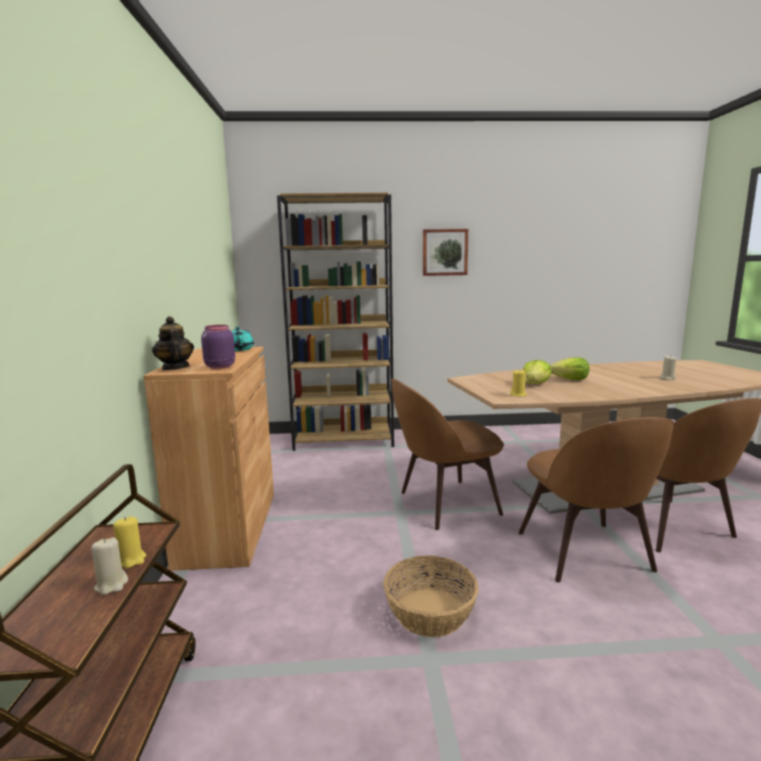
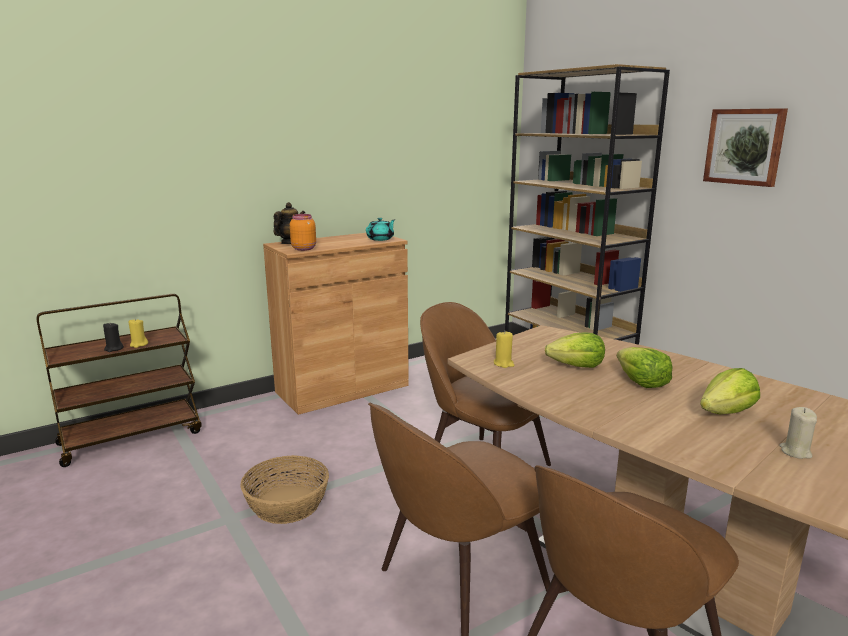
camera: 60 degrees right, 5 degrees up
(112, 585) = (114, 349): beige candle -> black candle
(219, 367) = (303, 248): purple jar -> orange jar
(619, 377) = (726, 413): none -> lettuce

